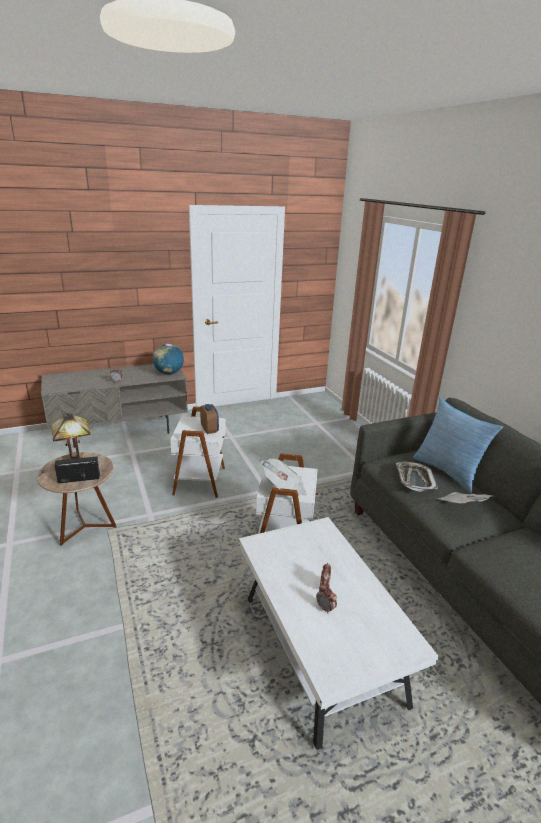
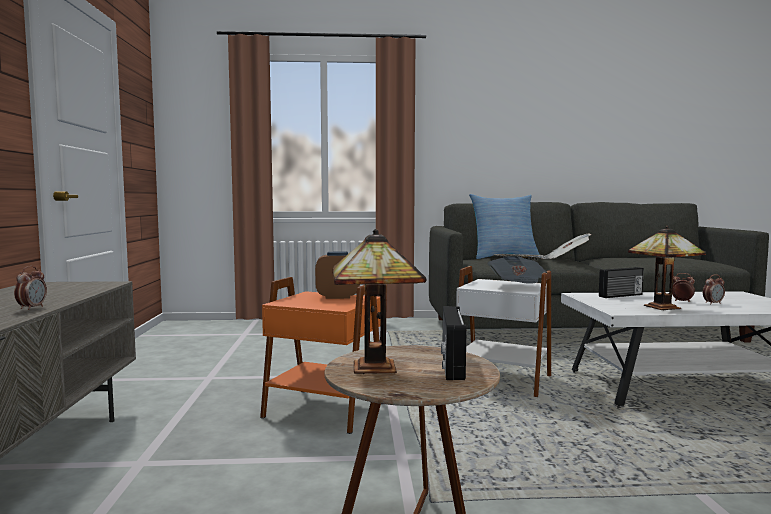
camera: 70 degrees left, 20 degrees down
(169, 373) = (82, 285): globe -> none
(201, 481) = (325, 409): white side table -> orange side table
(283, 571) = (665, 308): none -> table lamp
(333, 550) = (621, 295): none -> radio

